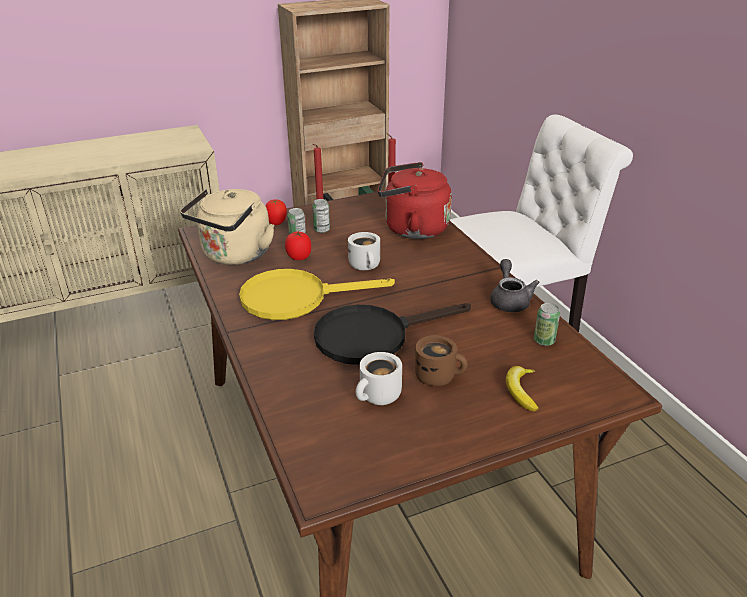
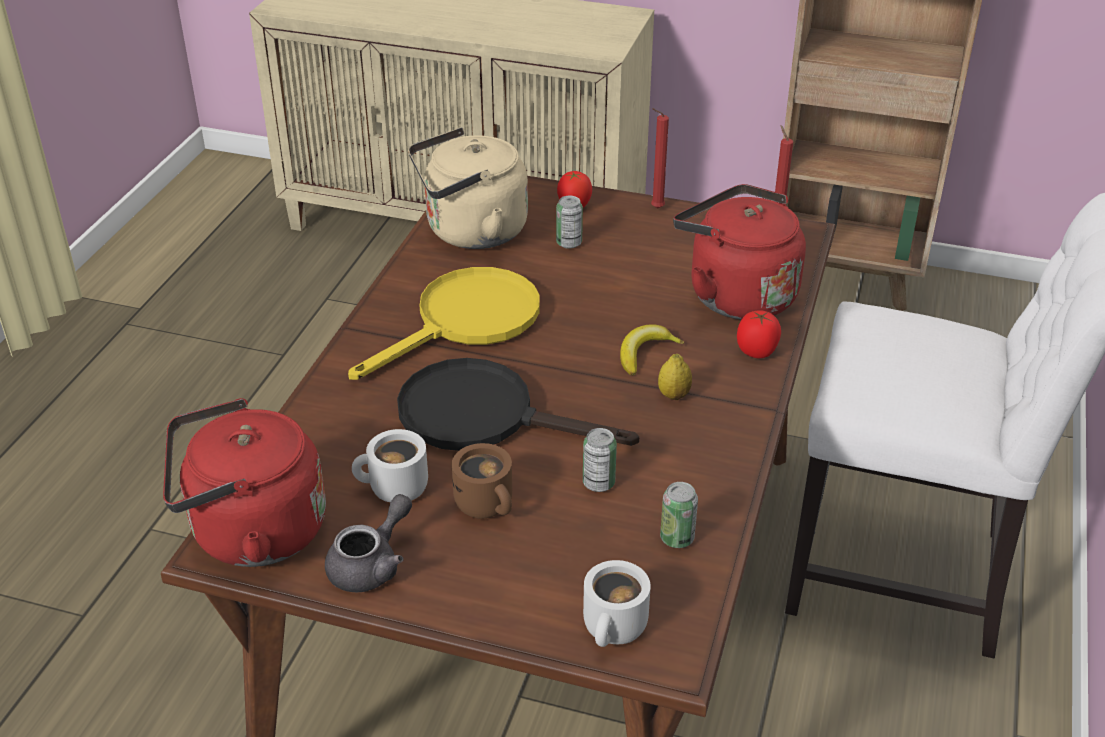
camera: 40 degrees right, 5 degrees up
(296, 298) = (466, 322): yellow frying pan -> yellow frying pan turned 105 degrees clockwise
(299, 257) = (539, 269): tomato -> tomato (757, 351)
(321, 230) = (616, 242): can -> can (598, 483)
(329, 469) = (250, 533): none -> red kettle
(366, 266) = (602, 320): white mug -> white mug (616, 630)
(449, 282) = (673, 395): none -> lemon
(509, 300) = (716, 461): grey teapot -> grey teapot (372, 565)
(521, 391) = (553, 579): banana -> banana (645, 353)

